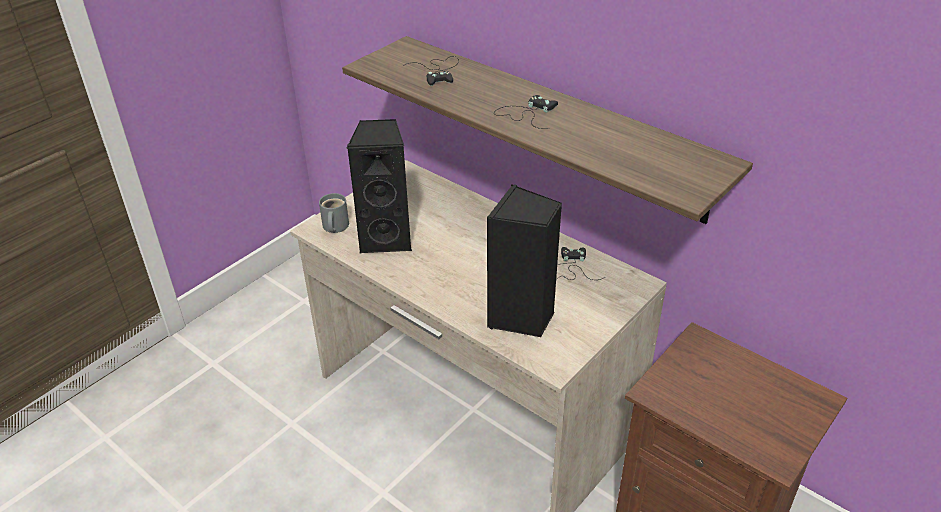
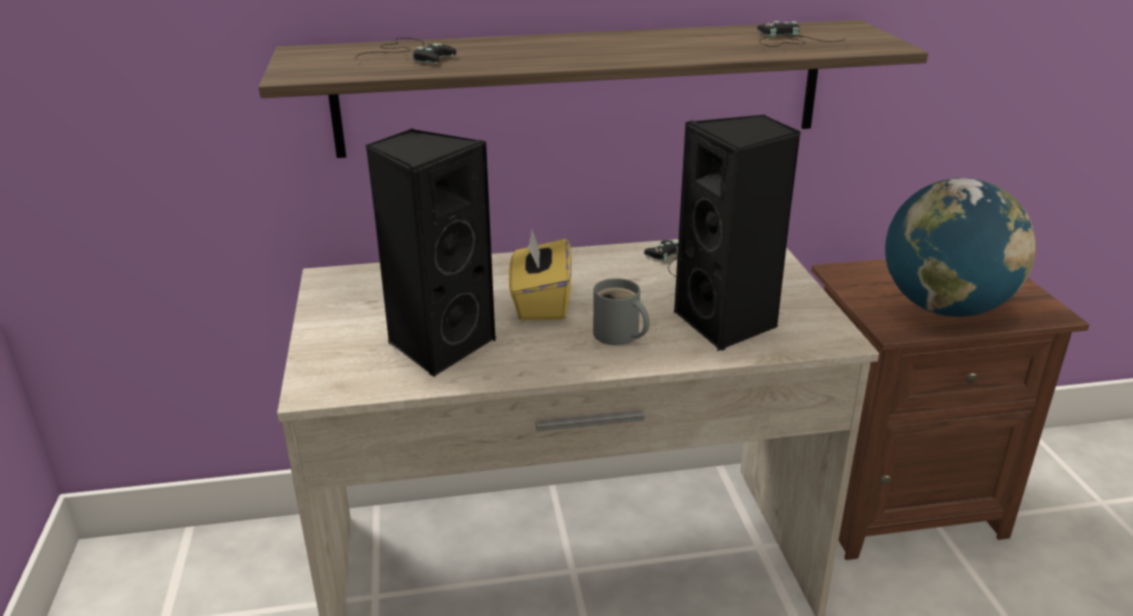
camera: 50 degrees left, 10 degrees down
(334, 226) = (340, 372): grey mug -> grey mug (618, 336)
(463, 245) = (541, 303): none -> yellow tissue box
(526, 114) = (604, 50): black game controller -> black game controller (786, 42)
(712, 405) = (944, 308): none -> globe

